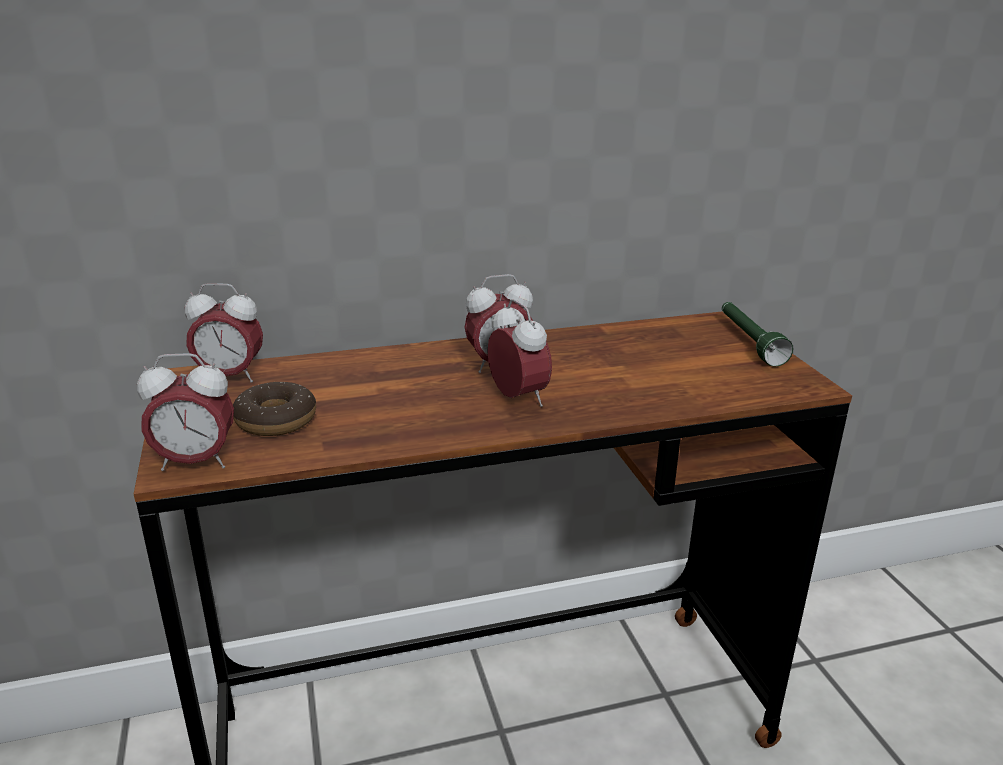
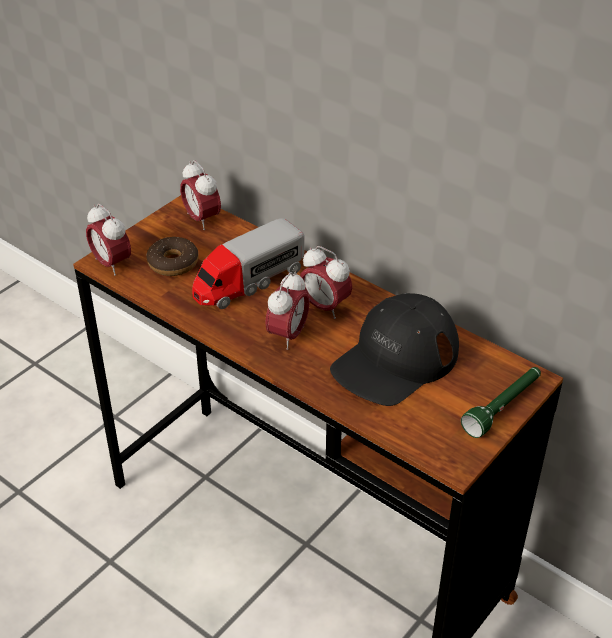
camera: 55 degrees right, 15 degrees up
(390, 389) = (247, 281): none -> toy truck
(628, 361) = (395, 360): none -> black cap

